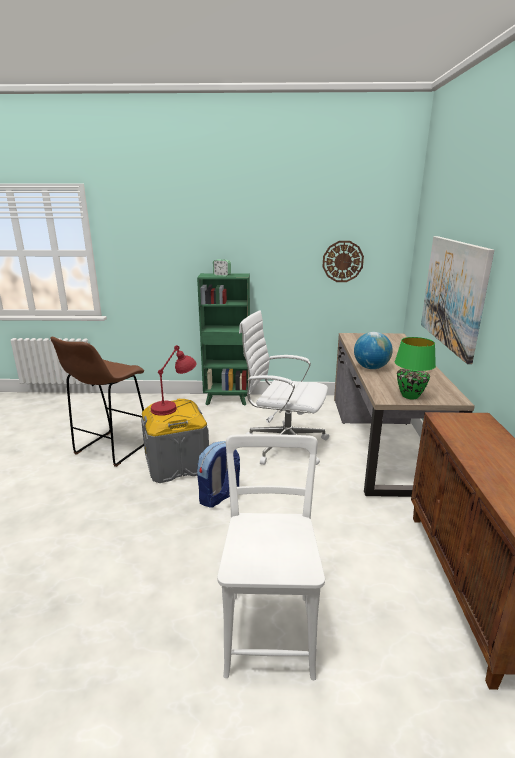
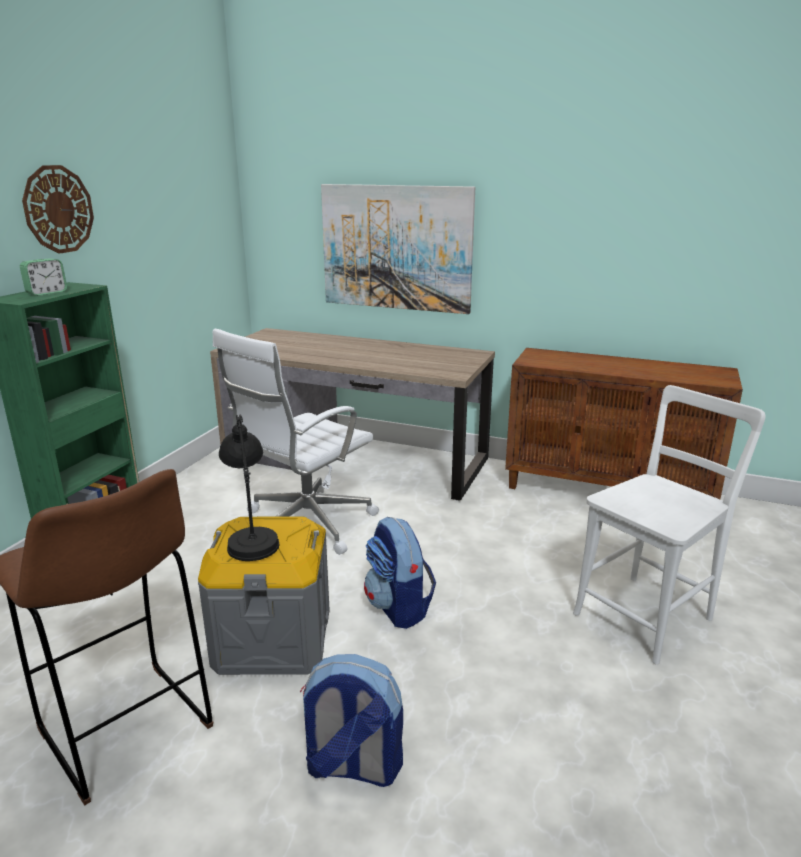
camera: 70 degrees left, 0 degrees up
(95, 510) = (352, 767): none -> backpack
(174, 406) = (250, 534): red table lamp -> black table lamp
(269, 627) = (648, 614): white chair -> white chair turned 120 degrees clockwise
(342, 261) = (181, 237): wall clock -> wall clock (58, 209)
(371, 368) = (361, 362): globe -> none
(409, 396) = (457, 365): green table lamp -> none

